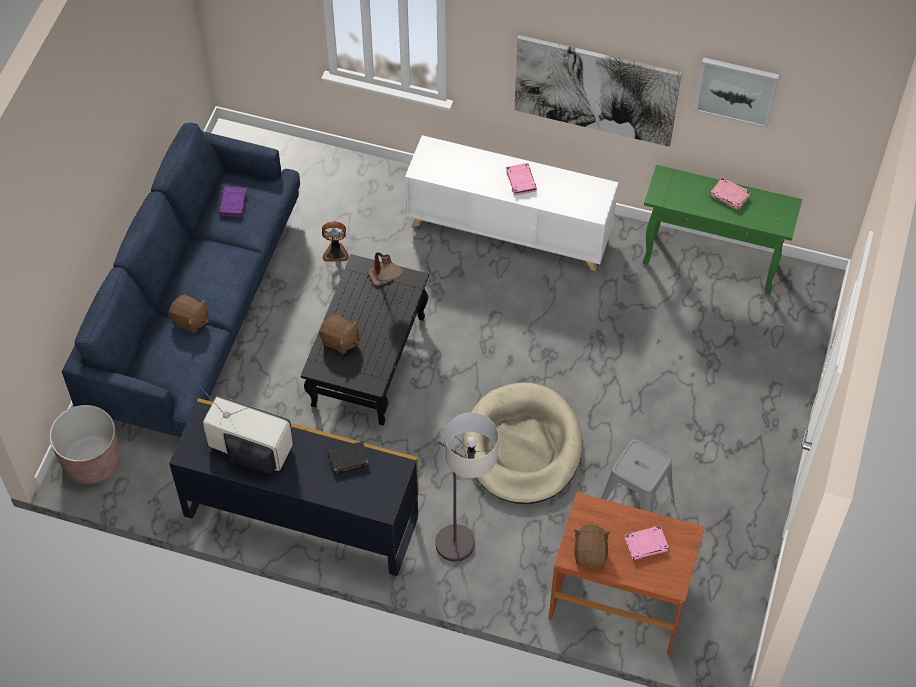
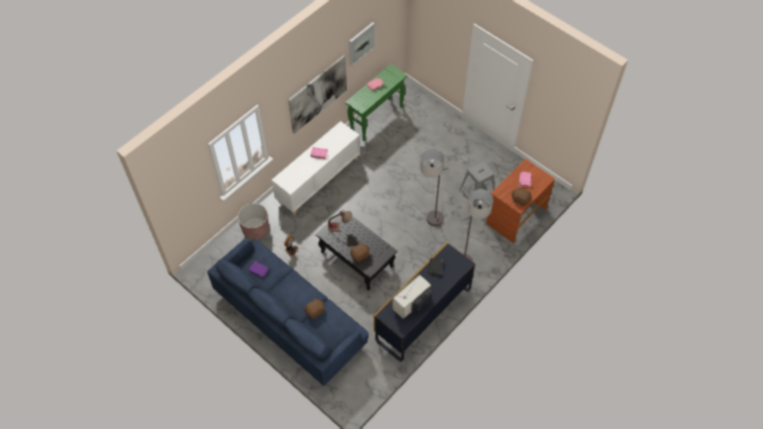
camera: 65 degrees left, 0 degrees up
(92, 461) = (350, 392): brown planter -> brown planter (255, 229)
(523, 447) = (429, 219): beige dog bed -> grey floor lamp

